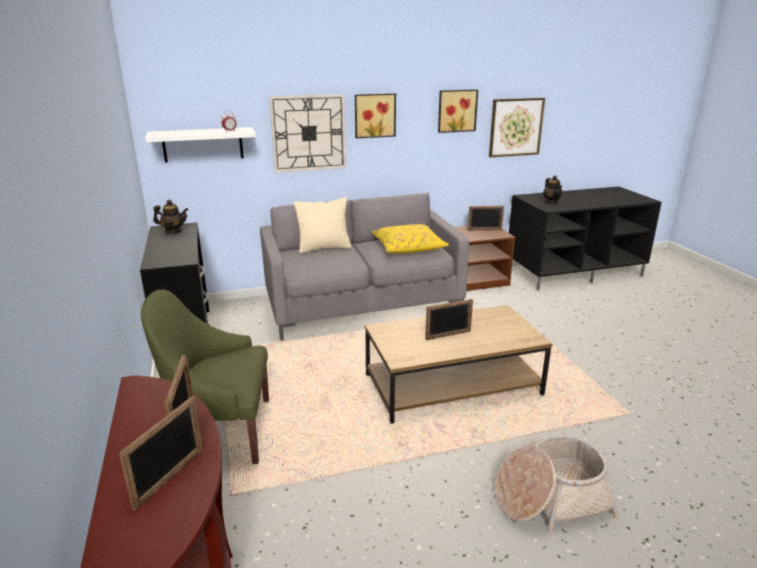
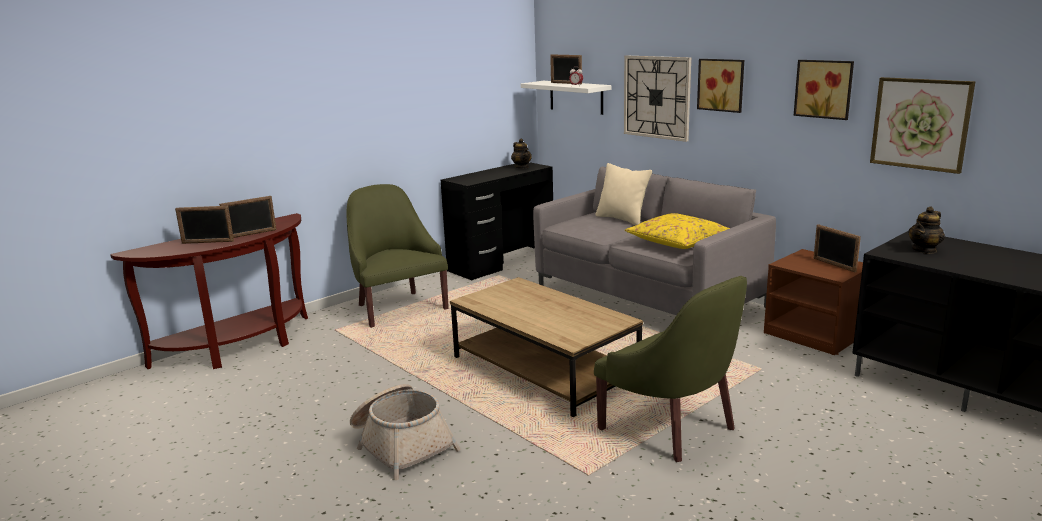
camera: 65 degrees right, 5 degrees down
(448, 335) = (534, 308): picture frame -> picture frame (566, 83)
(574, 362) = (672, 427): none -> green armchair

